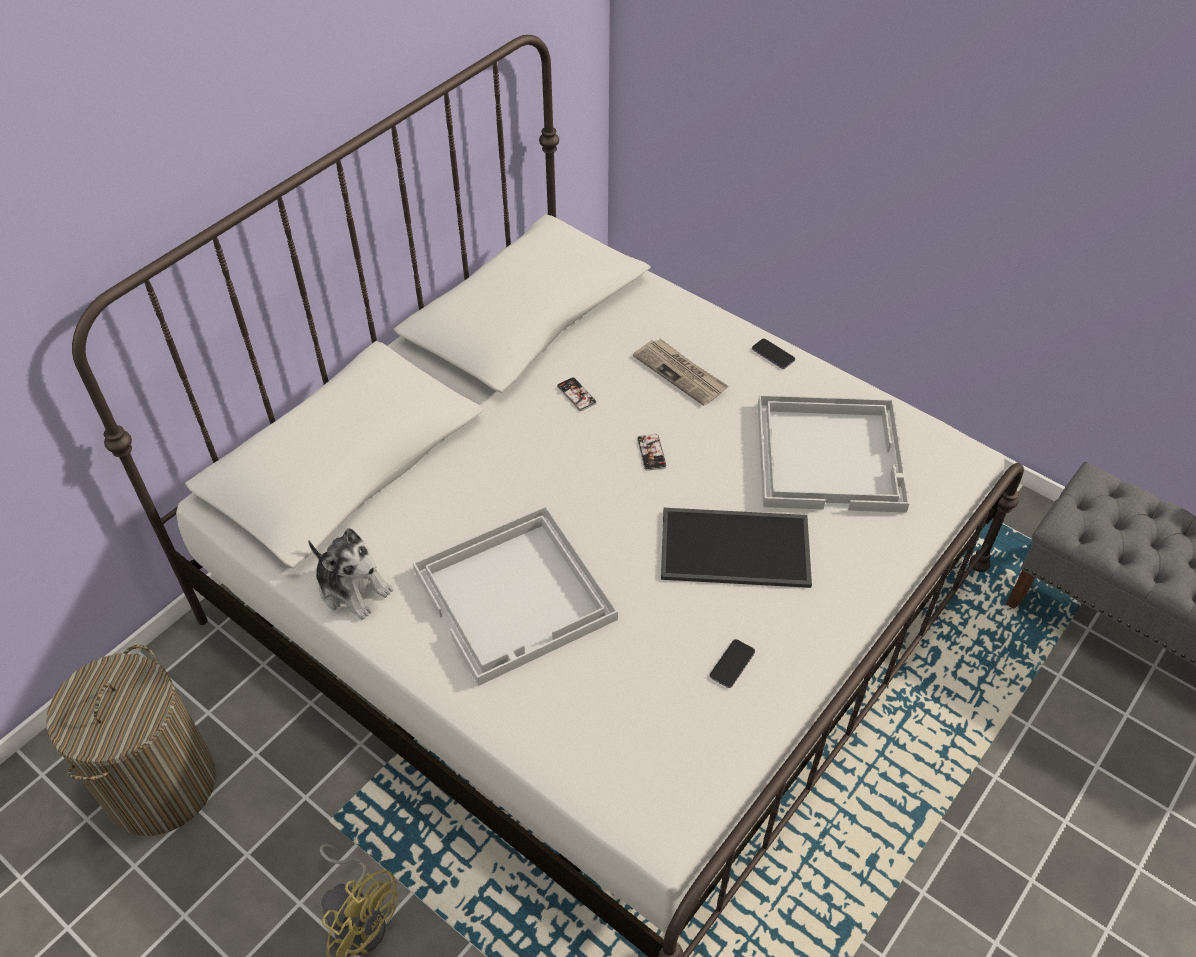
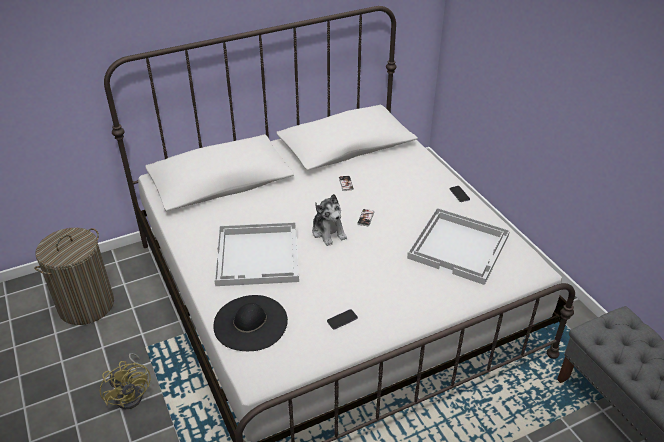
camera: 25 degrees right, 10 degrees down
(353, 588) = (188, 229): plush toy -> plush toy (328, 232)
(586, 732) = (250, 323): none -> black hat
(681, 373) = (404, 189): newspaper -> none
(736, 546) = (381, 270): tray -> none

